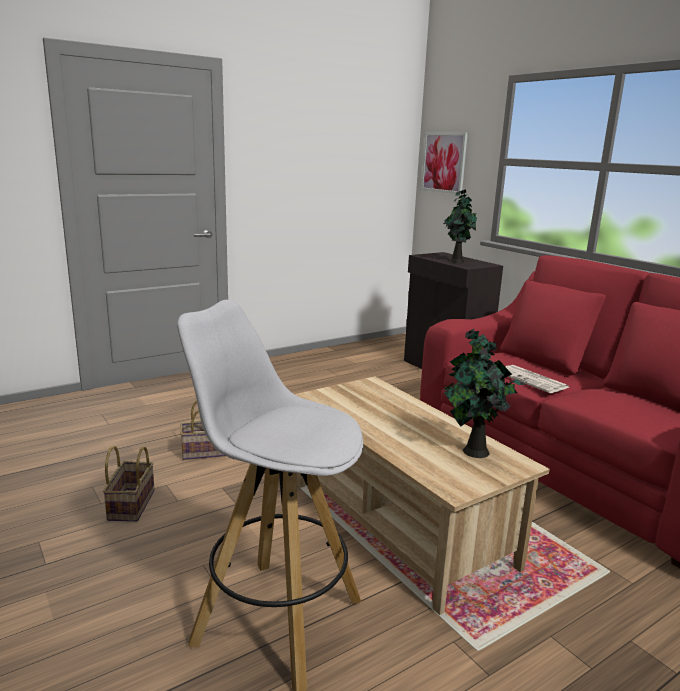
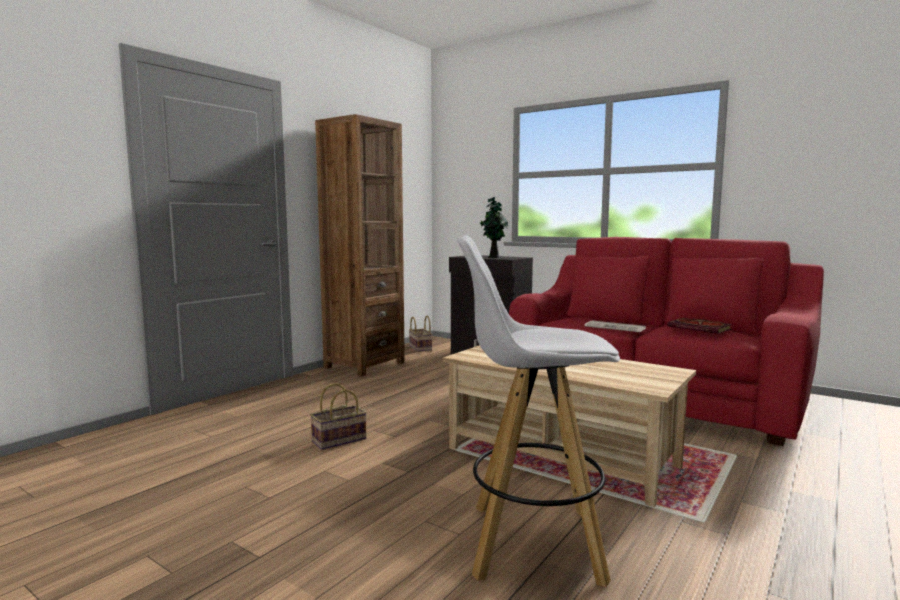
camera: 20 degrees left, 10 degrees down
(131, 504) = (303, 492): basket -> basket (419, 348)
(304, 362) = (364, 365): none -> brown bookcase
(444, 162) = (458, 182): picture -> none
(473, 451) = (633, 369): potted plant -> none
(626, 404) = (701, 328): none -> book

